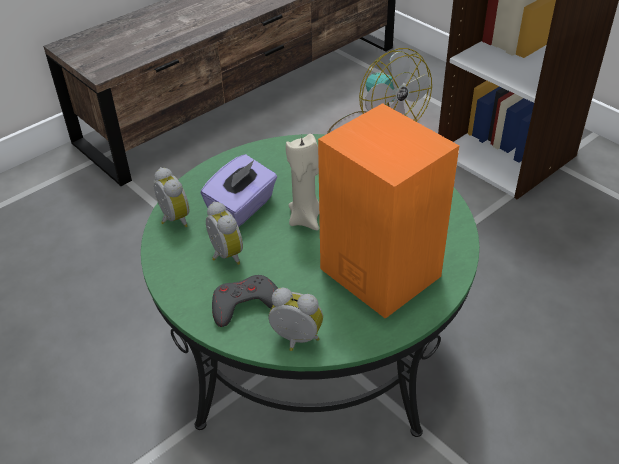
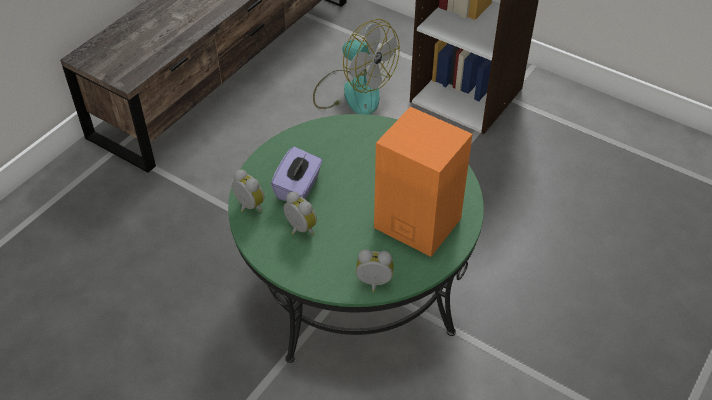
camera: 15 degrees left, 5 degrees up
(245, 304) = (329, 264): grey game controller -> none
(305, 219) = (350, 190): beige candle -> none

